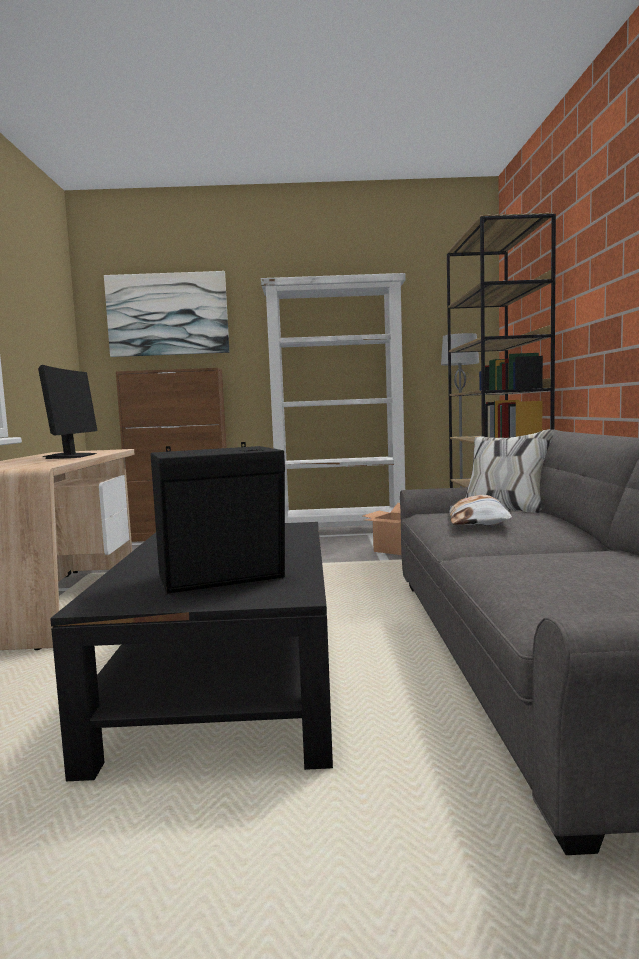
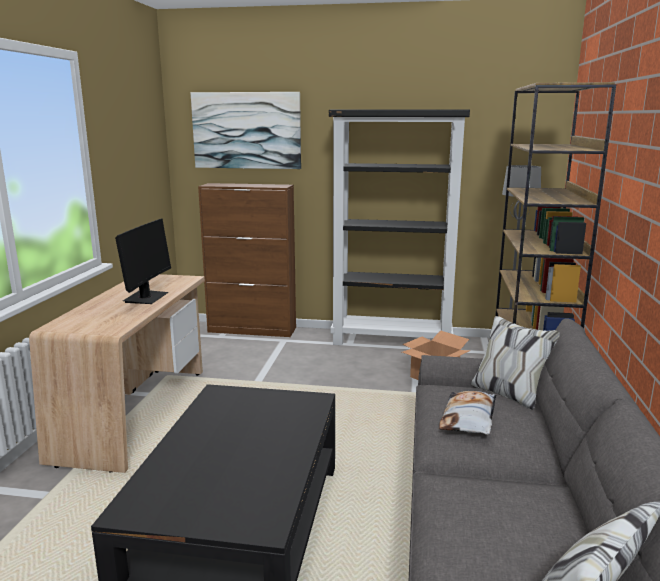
camera: 10 degrees right, 10 degrees up
(224, 577) = (226, 486): black speaker -> none
(342, 531) = (392, 340): white bookcase -> black bookcase

